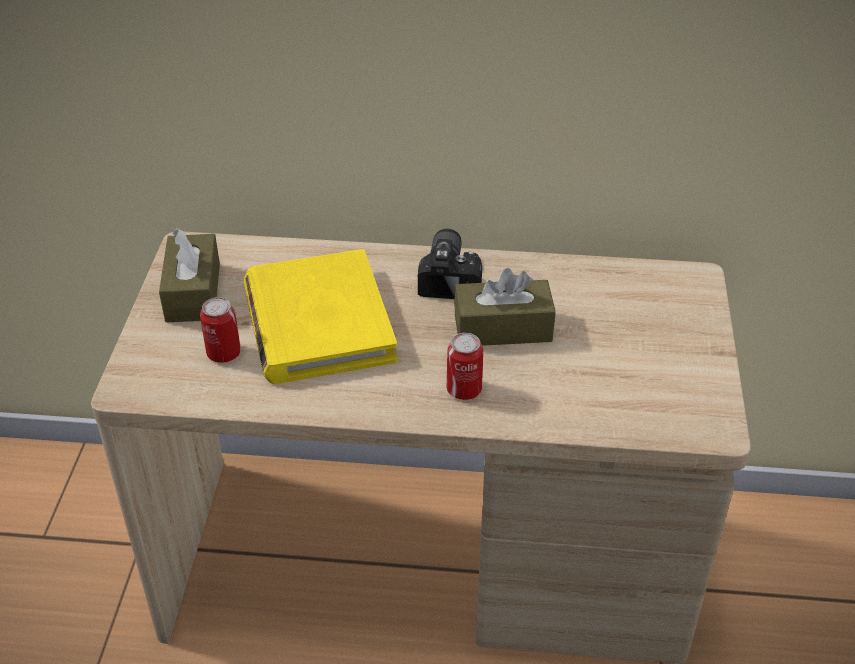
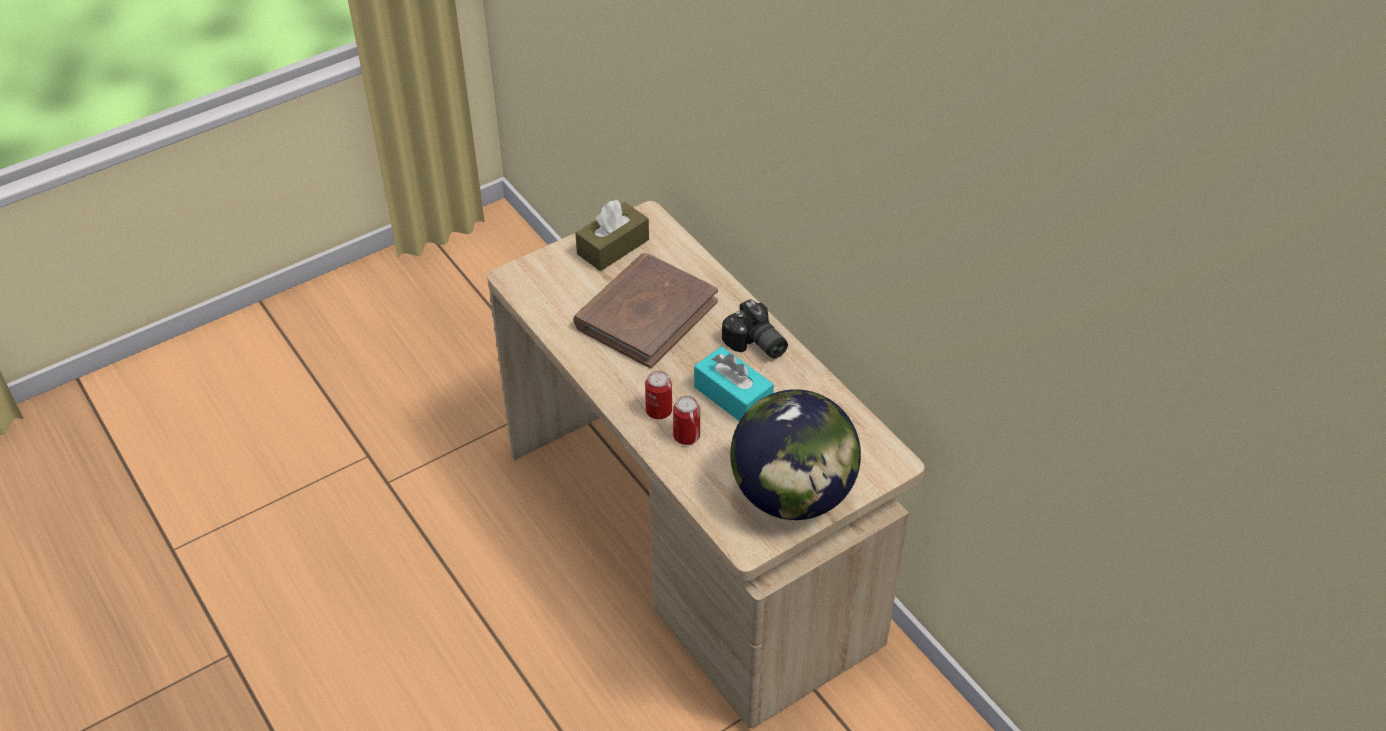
camera: 50 degrees right, 5 degrees up
(224, 353) = (579, 294): can -> can (686, 436)
(318, 323) = (646, 314): yellow book -> brown book
(452, 276) = (755, 345): camera -> camera turned 90 degrees clockwise
(503, 328) = (733, 396): brown tissue box -> turquoise tissue box
(676, 362) = (792, 495): none -> globe

